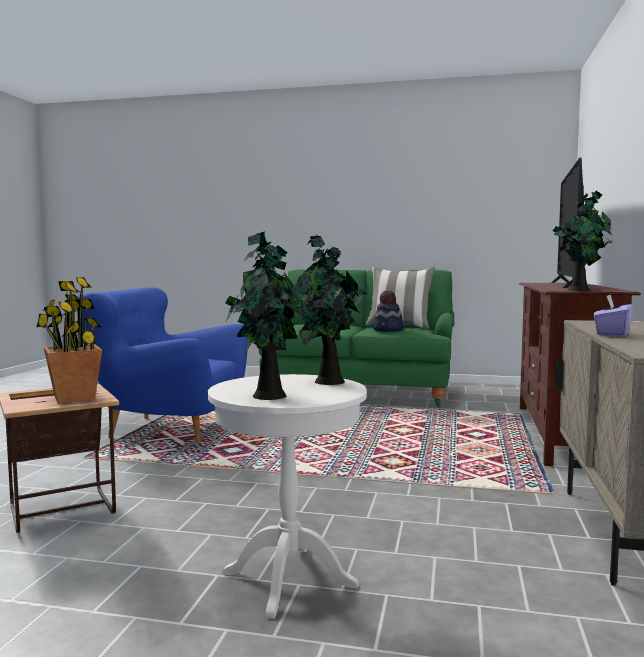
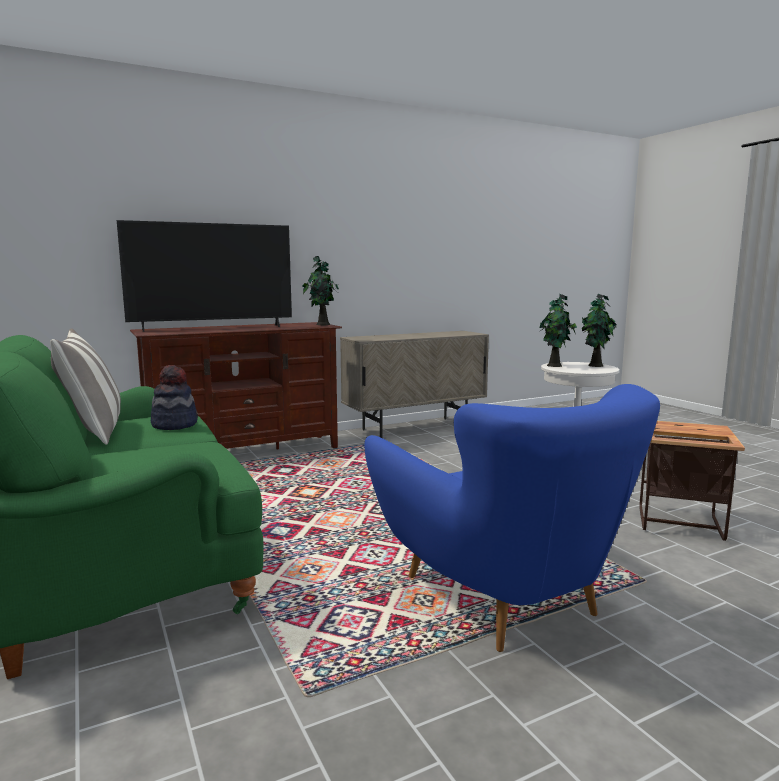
camera: 130 degrees left, 5 degrees up
(74, 398) = (674, 426): potted plant -> none
(612, 334) = (423, 336): purple tissue box -> none

